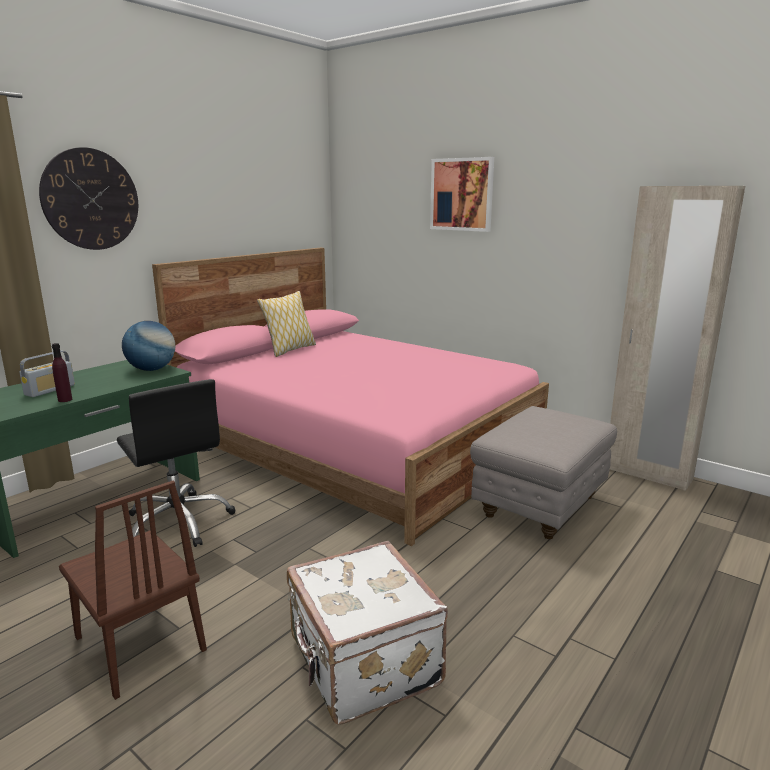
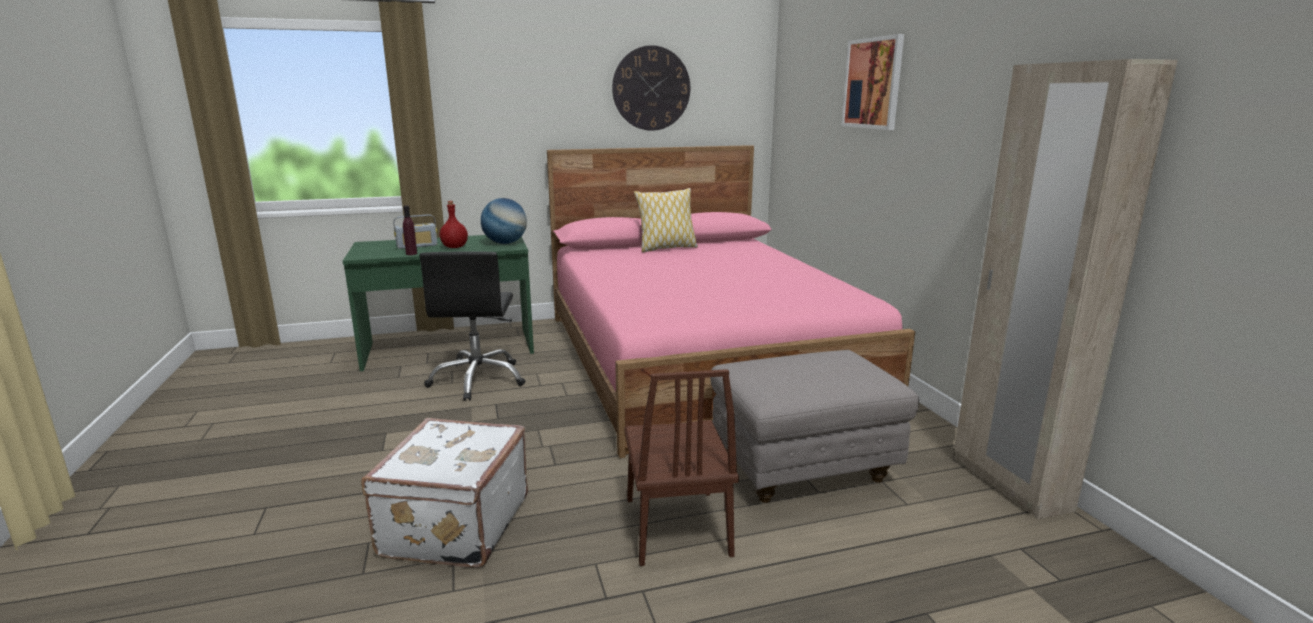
camera: 35 degrees right, 0 degrees up
(91, 199) = (495, 88): wall clock -> wall clock (651, 88)
(101, 383) = (454, 247): none -> red bottle
(139, 643) = (350, 450): brown chair -> brown chair (677, 526)

